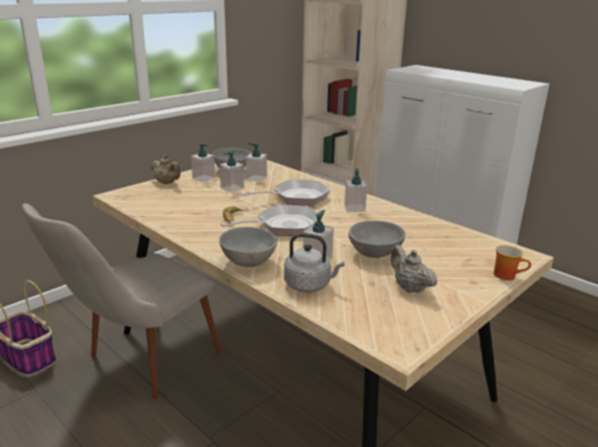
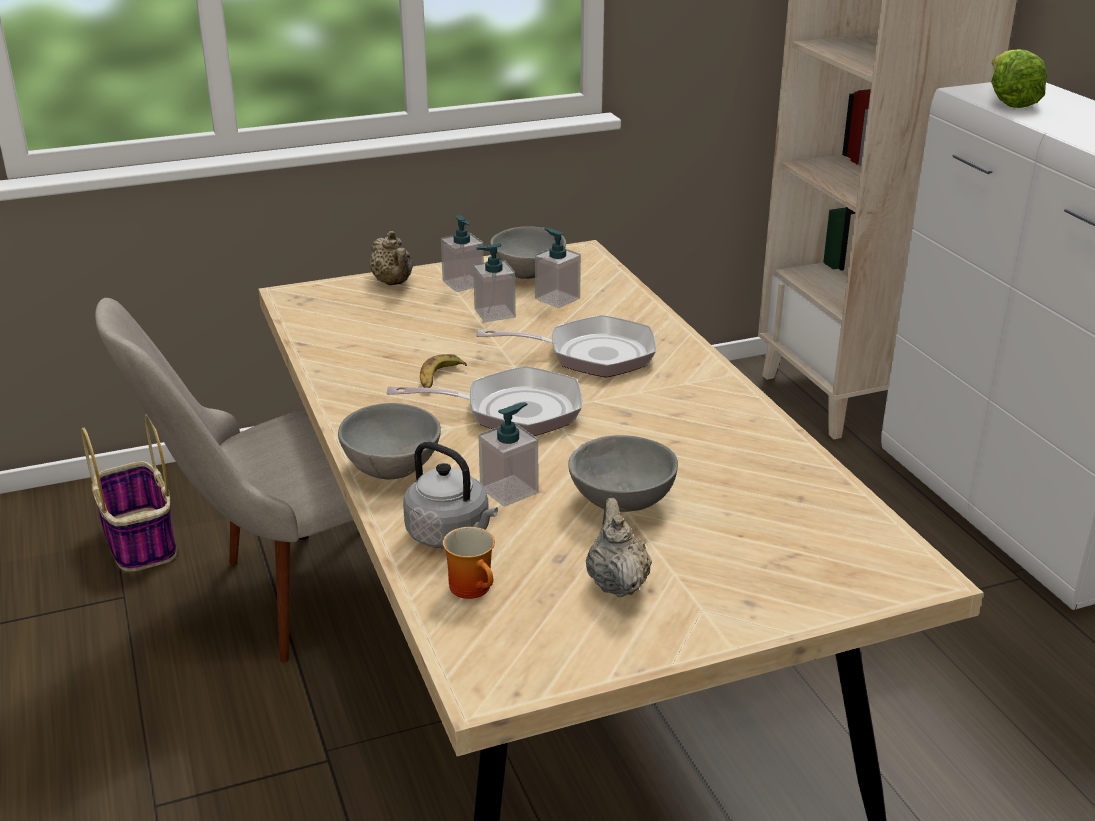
camera: 25 degrees right, 5 degrees up
(354, 208) = (680, 399): soap dispenser -> none
(420, 71) = (1009, 101): none -> lettuce
(507, 275) = (833, 606): mug -> mug (475, 588)

